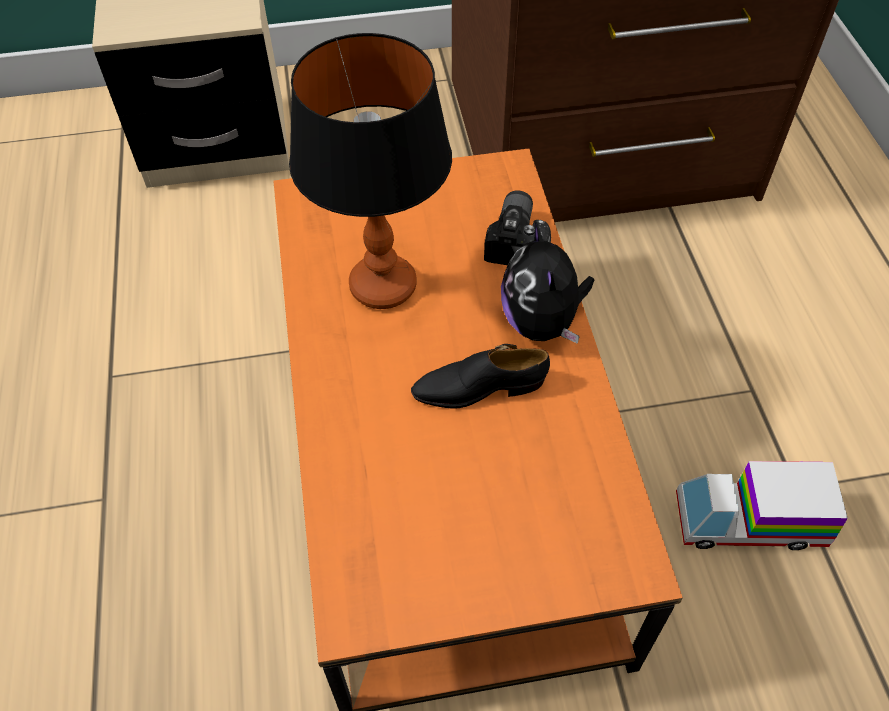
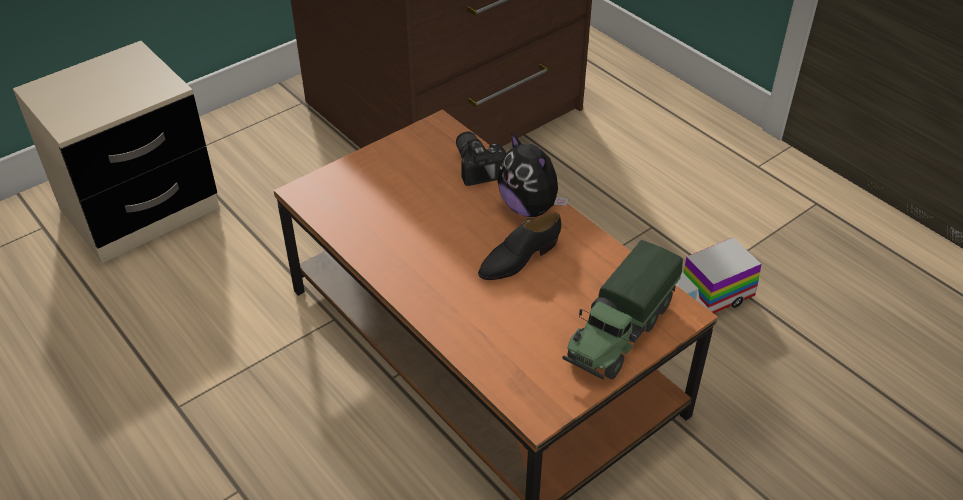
camera: 30 degrees left, 10 degrees down
(382, 286) = (408, 225): table lamp -> none
(531, 555) = (619, 333): none -> toy truck

